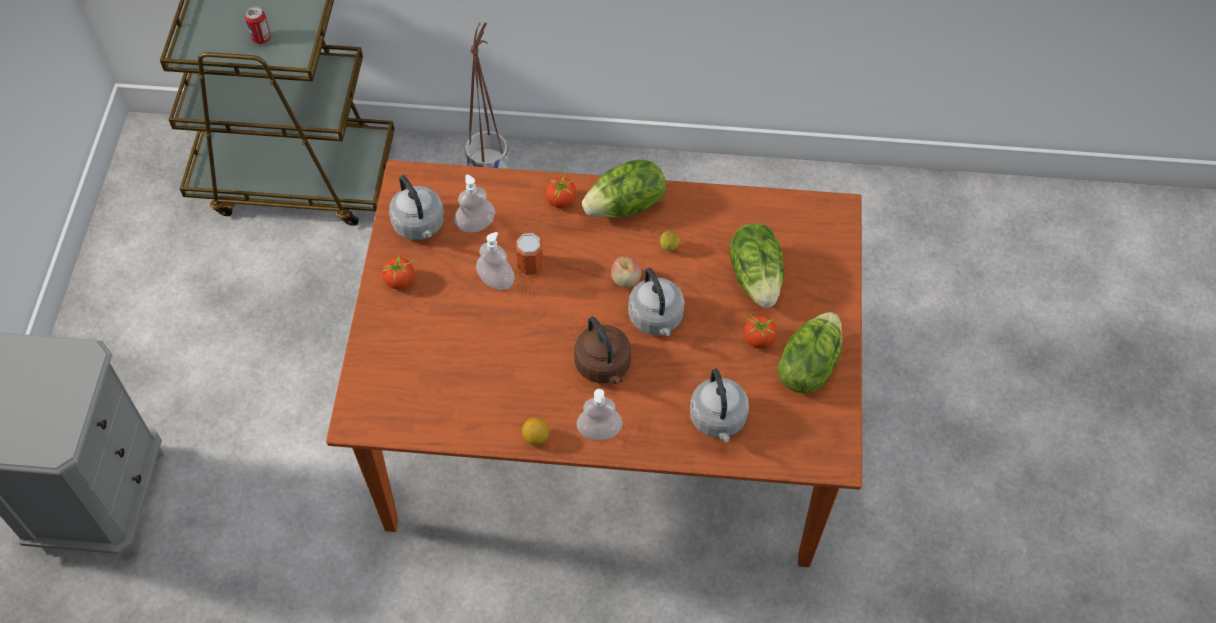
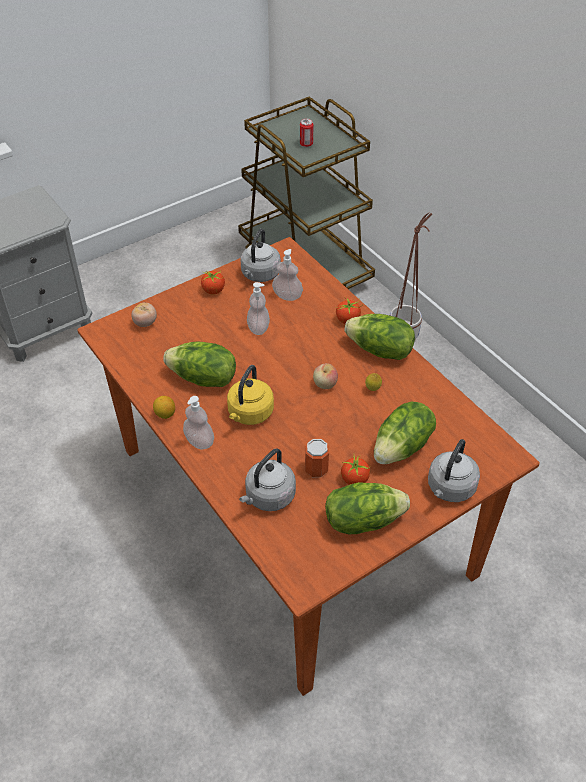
camera: 50 degrees right, 10 degrees down
(385, 373) = (145, 323): none -> tomato
(519, 374) = (203, 379): none -> lettuce
(530, 265) = (285, 335): can -> can (316, 469)
(604, 366) = (249, 414): brown kettle -> yellow kettle
(656, 319) = (312, 417): grey kettle -> grey kettle (450, 489)

